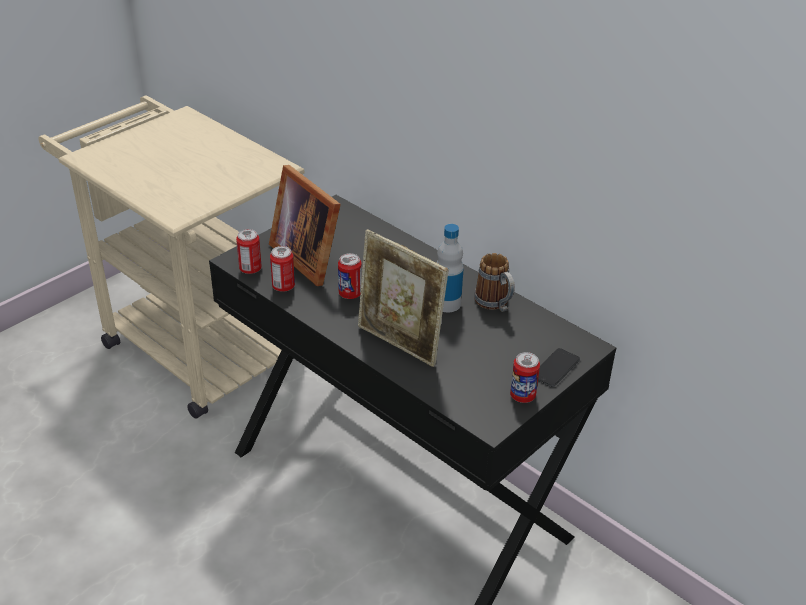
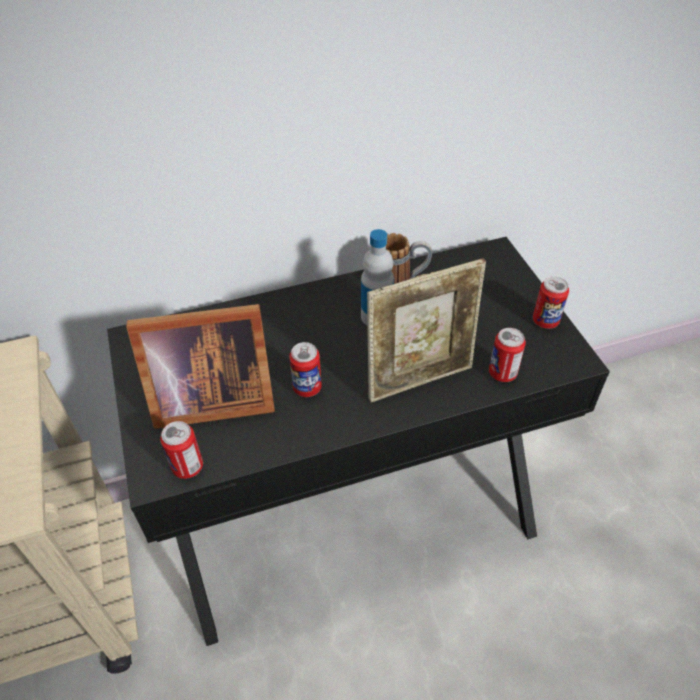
camera: 60 degrees left, 10 degrees up
(283, 286) = (249, 445): can -> can (502, 373)
(555, 368) = (516, 284): phone -> none

